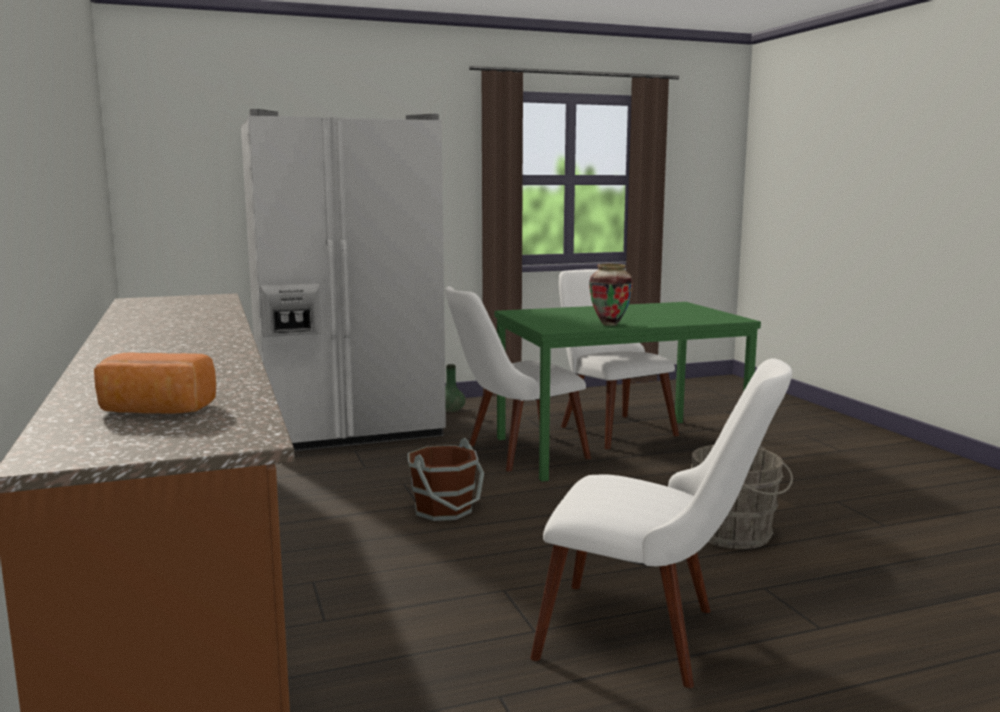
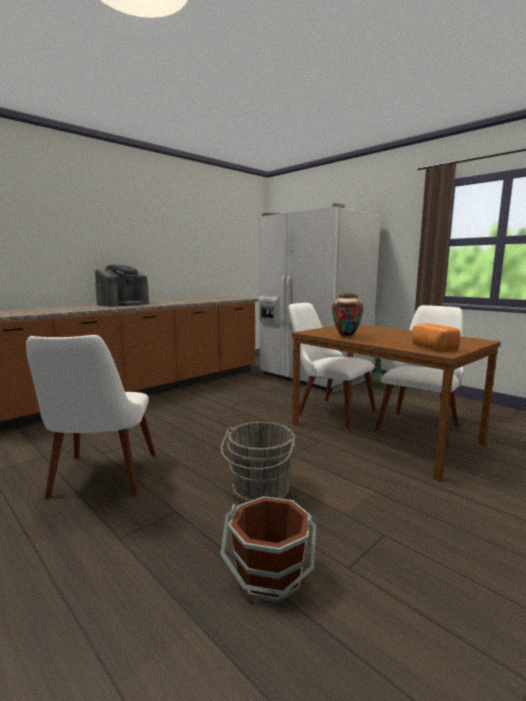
camera: 65 degrees right, 0 degrees up
(146, 348) = (123, 304): none -> coffee machine
(155, 411) = (22, 311): bread -> bread (432, 348)
(444, 509) = (229, 412): brown bucket -> brown bucket (270, 576)
(619, 447) = (384, 433): green dining table -> brown dining table

